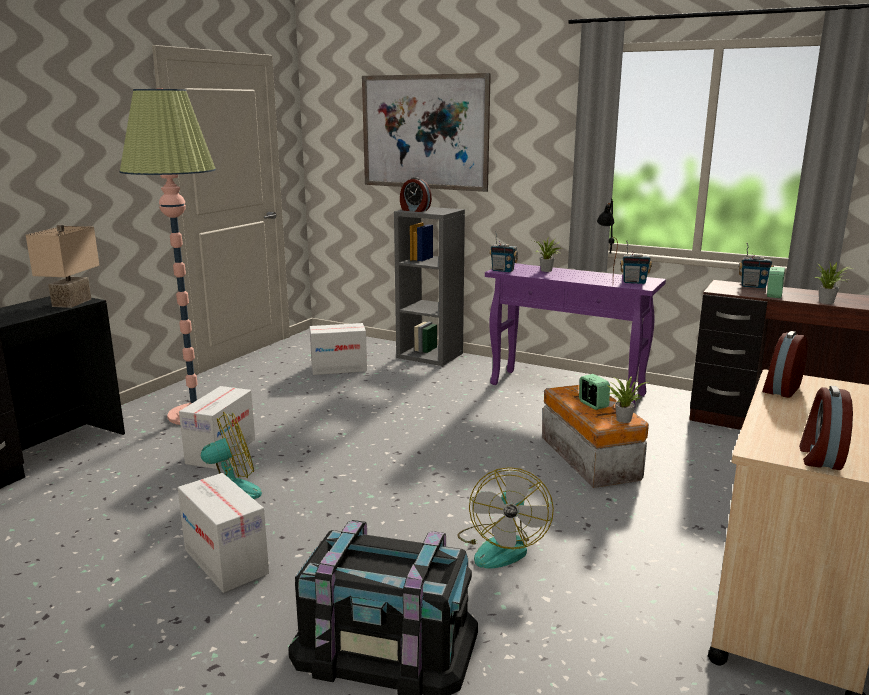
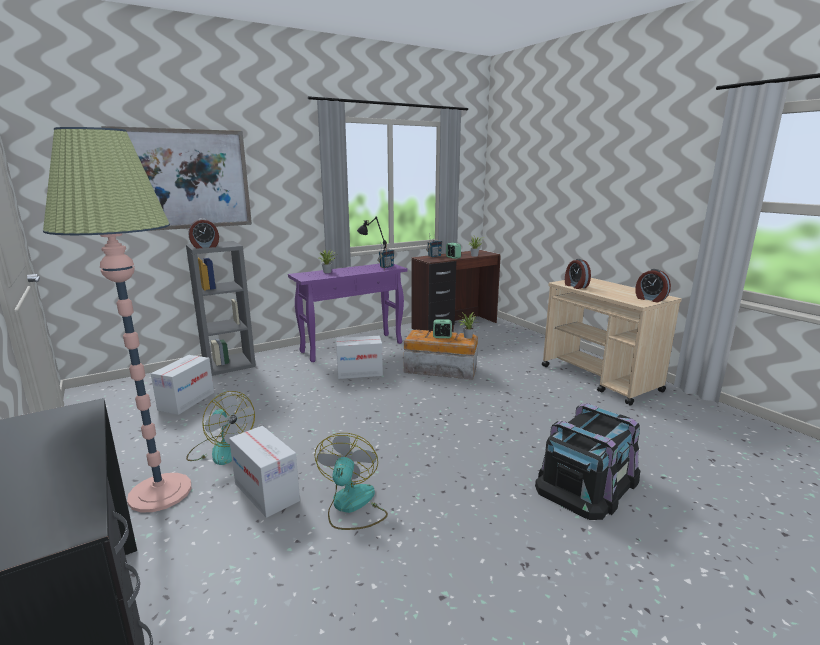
camera: 60 degrees left, 0 degrees up
(70, 302) = (72, 417): beige table lamp -> none
(225, 561) = (458, 525): cardboard box -> cardboard box (359, 373)
(501, 546) = (511, 420): fan -> fan (221, 449)
(503, 271) = (308, 278): radio -> none

